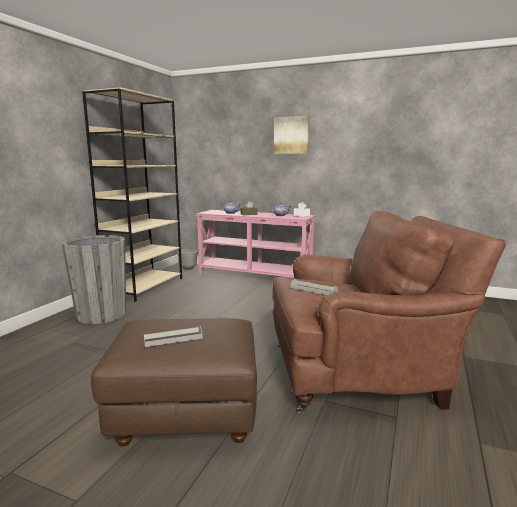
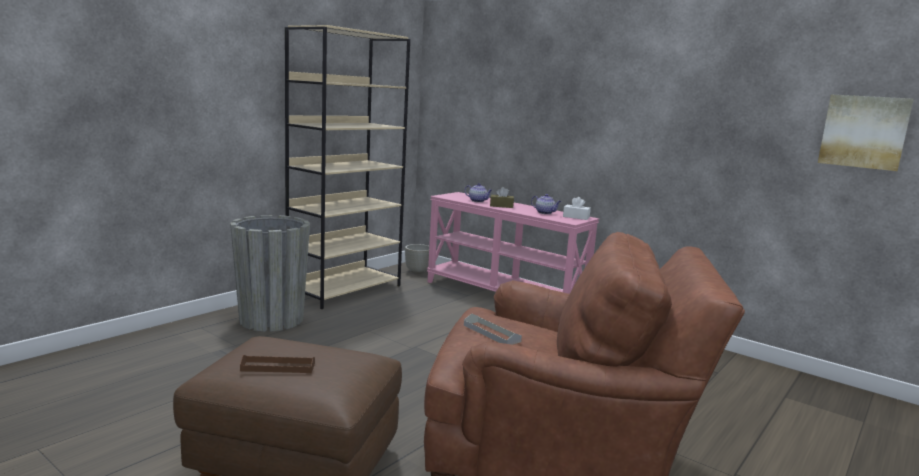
camera: 15 degrees right, 0 degrees up
(173, 339) = (278, 367): grey tray -> brown tray
(291, 135) = (576, 95): picture -> picture (864, 132)

